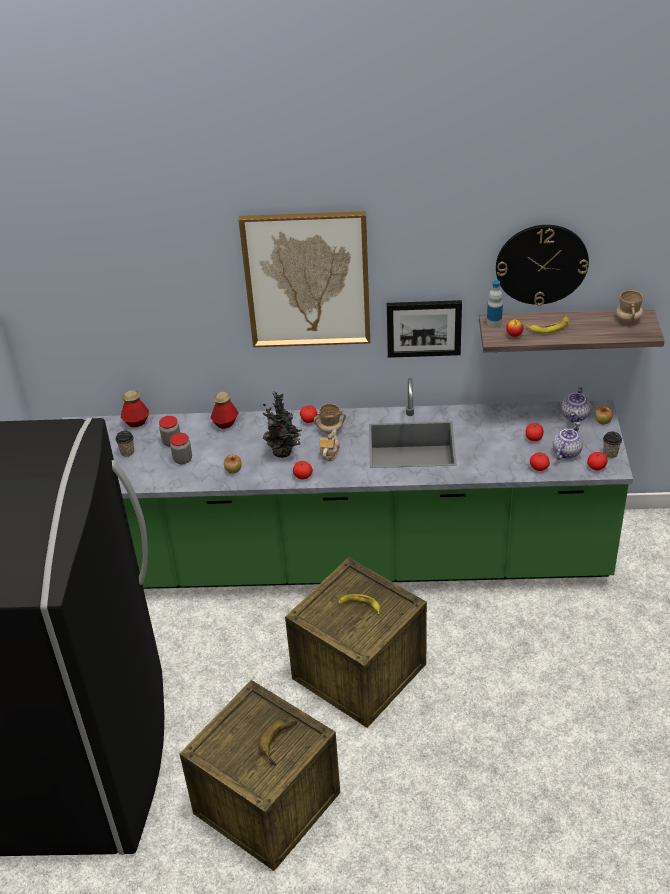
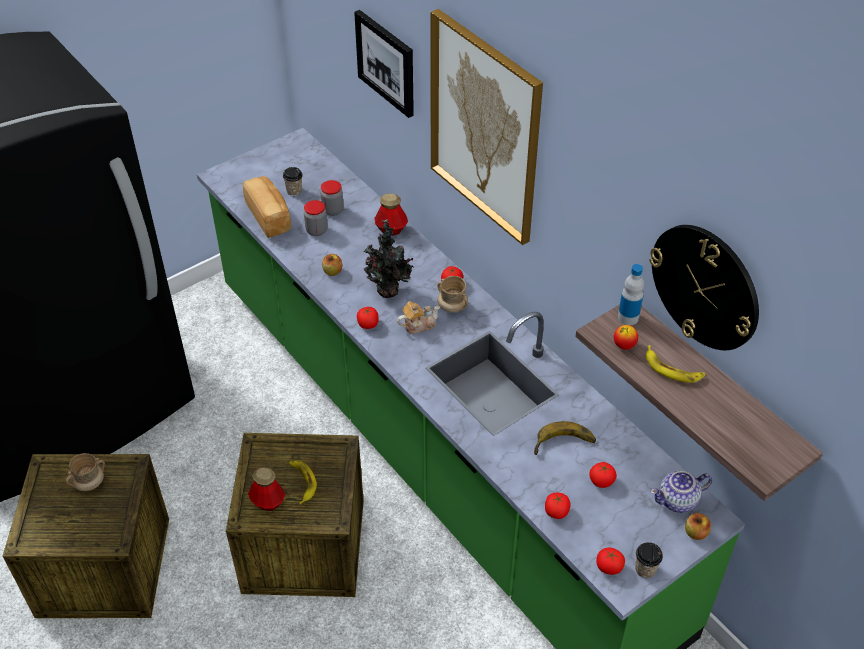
camera: 50 degrees right, 5 degrees up
(136, 422) = (338, 173): bottle -> bottle (268, 502)
(139, 477) = (269, 217): none -> bread
(282, 742) = (89, 521): banana -> banana (564, 445)
(423, 327) = (577, 268): picture -> picture (386, 62)
(566, 452) = (607, 524): teapot -> none
(628, 319) = (771, 436): beige mug -> beige mug (89, 483)

